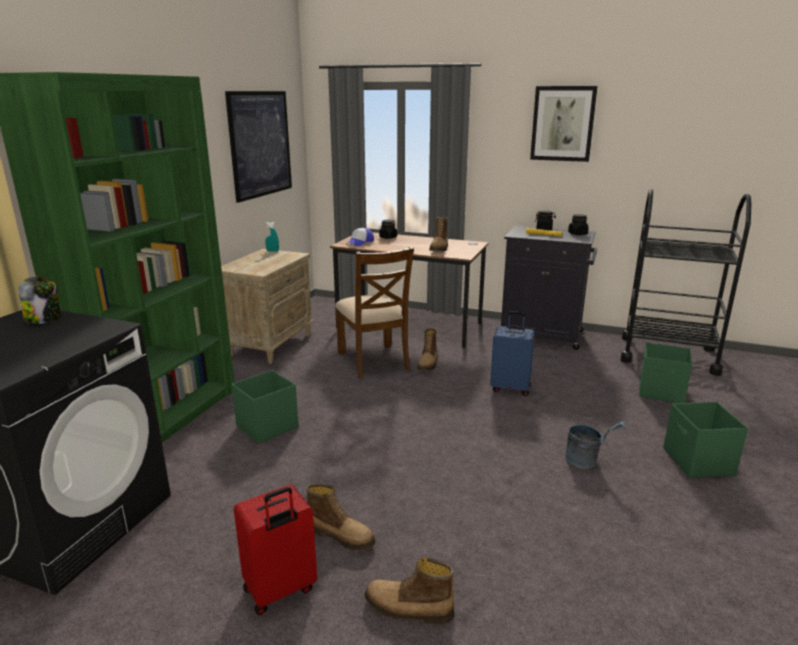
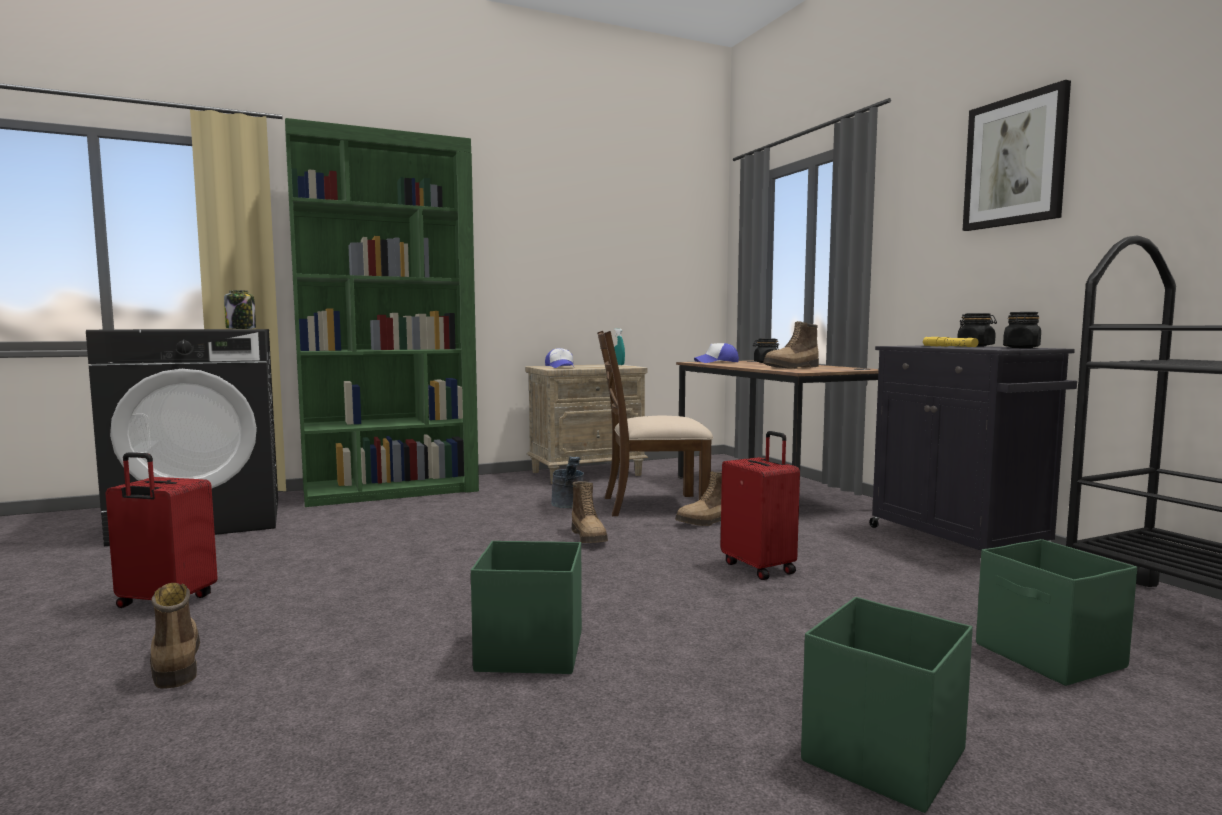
camera: 45 degrees right, 15 degrees down
(252, 267) = (561, 367): none -> cap
(260, 144) = (636, 245): picture -> none
(266, 427) = (436, 516): green storage box -> green storage box (528, 651)
(341, 535) = (284, 595): boot -> boot (589, 537)
(374, 361) = (652, 505): brown chair -> brown chair turned 60 degrees clockwise
(510, 388) = (760, 567): blue suitcase -> red suitcase
(587, 461) = (672, 663): grey bucket -> grey bucket (568, 505)

